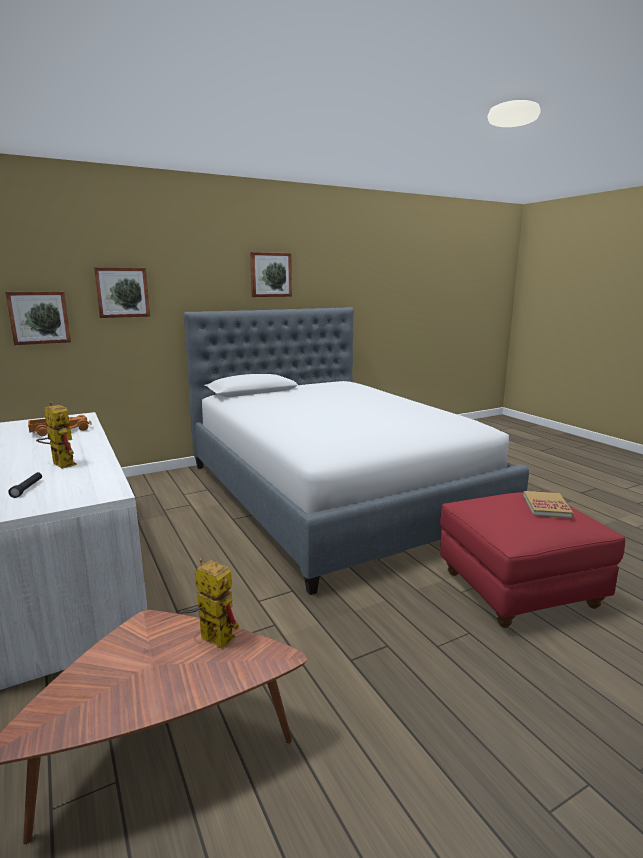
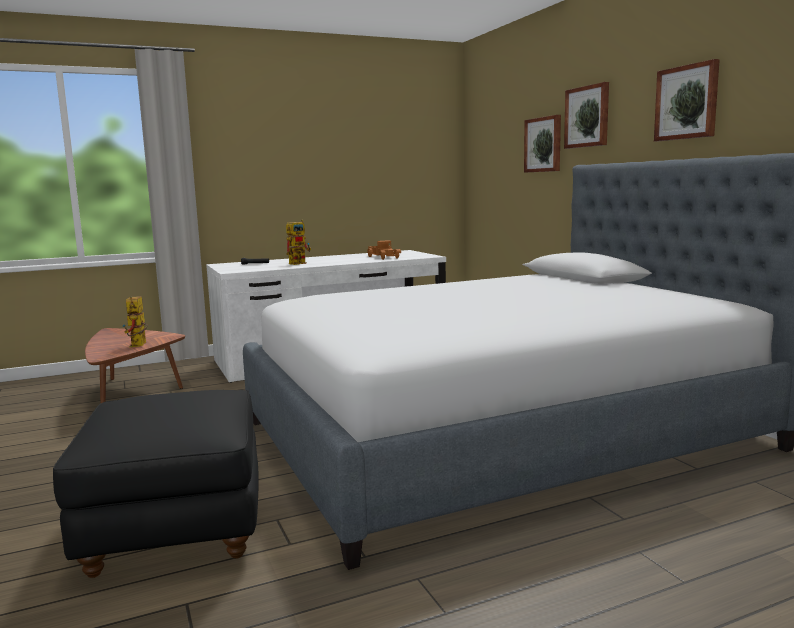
camera: 95 degrees right, 5 degrees down
(39, 317) = (498, 172): picture -> picture (587, 116)
(210, 637) = (139, 345): toy robot -> toy robot turned 135 degrees clockwise
(518, 591) = (175, 527): red ottoman -> black ottoman
(546, 507) = (154, 415): book -> none

